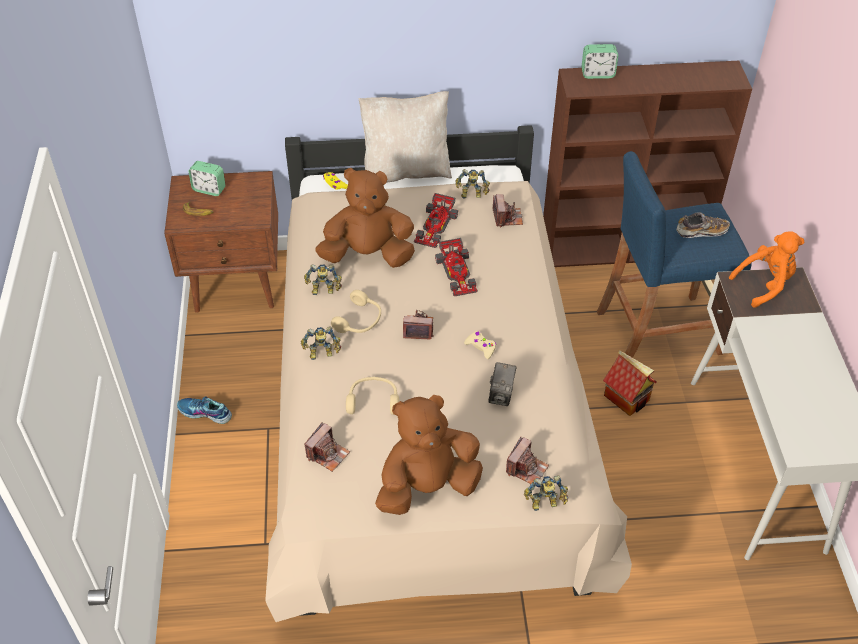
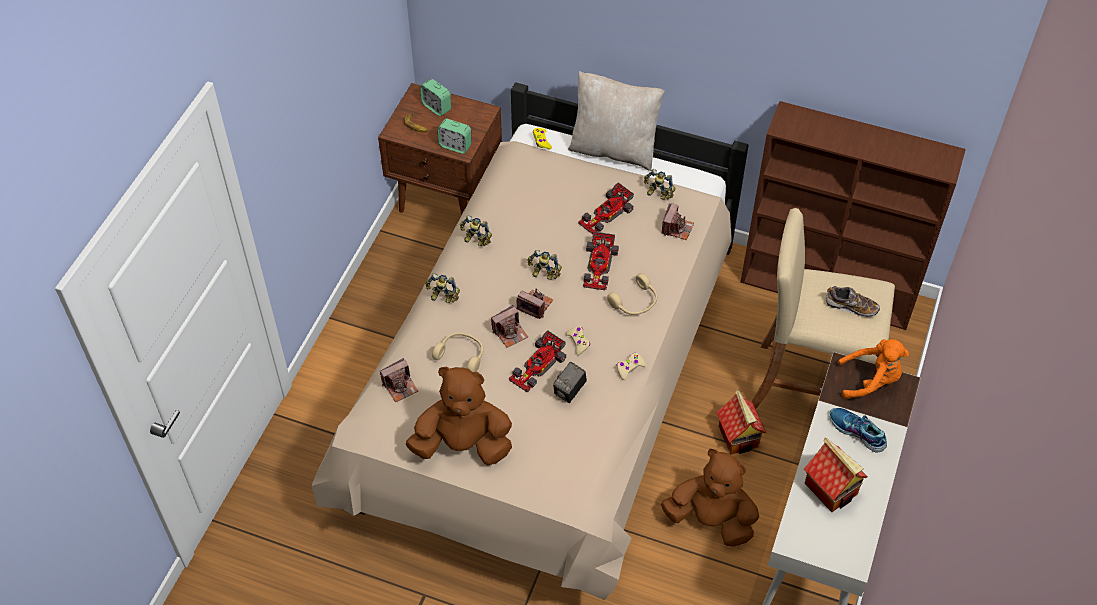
camera: 25 degrees right, 5 degrees up
(205, 413) = (361, 308): shoe -> shoe (856, 432)
(360, 321) = (490, 280): beige headphones -> beige headphones (635, 302)
(368, 255) = (531, 221): brown plush toy -> brown plush toy (711, 520)
(455, 383) = (537, 366): none -> toy car
(526, 468) = (552, 462): camera -> camera (510, 333)
(544, 353) = (630, 368): none -> beige game controller
(545, 504) = (549, 498): toy robot -> toy robot (543, 275)
(597, 74) = (813, 119): alarm clock -> alarm clock (455, 146)
(658, 331) = (809, 385): blue stool -> beige stool
(799, 389) = (832, 489): none -> toy house

